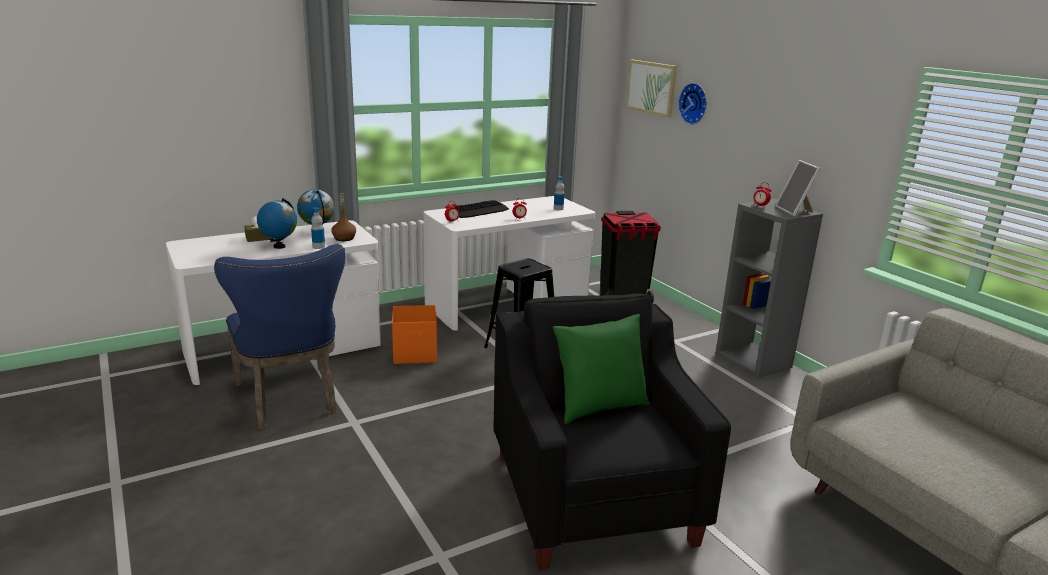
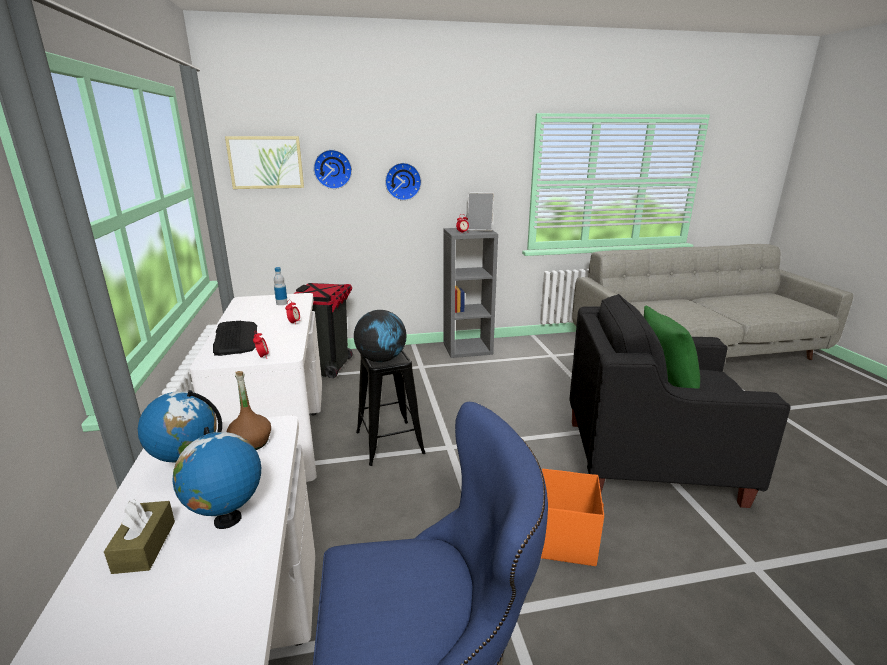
camera: 70 degrees left, 0 degrees up
(318, 247) = (271, 471): bottle -> none
(416, 354) = (353, 523): orange storage box -> orange storage box (565, 539)
(516, 266) = (381, 359): none -> globe
(749, 130) = (403, 181): none -> wall clock

